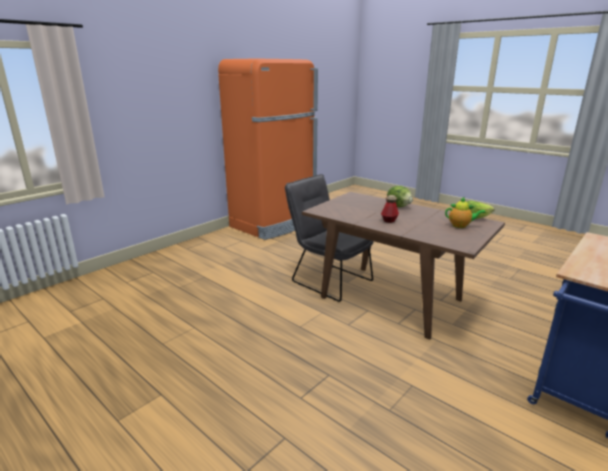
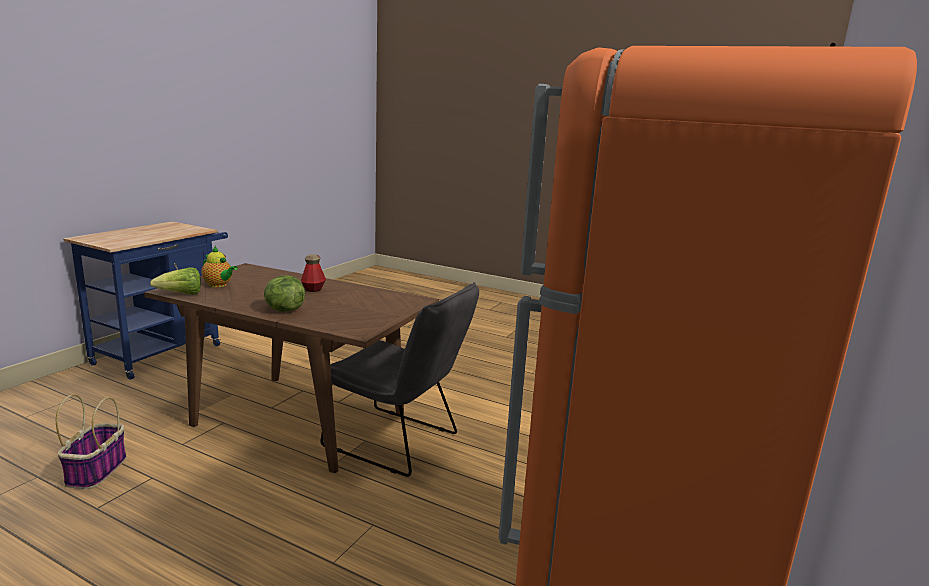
camera: 165 degrees right, 5 degrees down
(461, 226) = (219, 285): teapot -> teapot turned 150 degrees counterclockwise
(484, 278) = (97, 470): none -> basket

